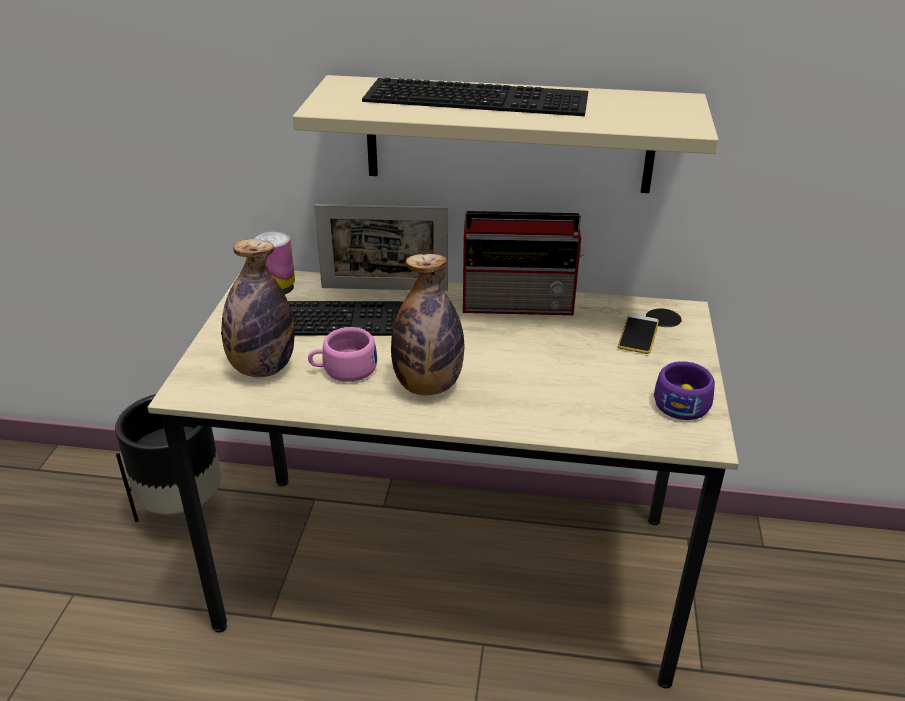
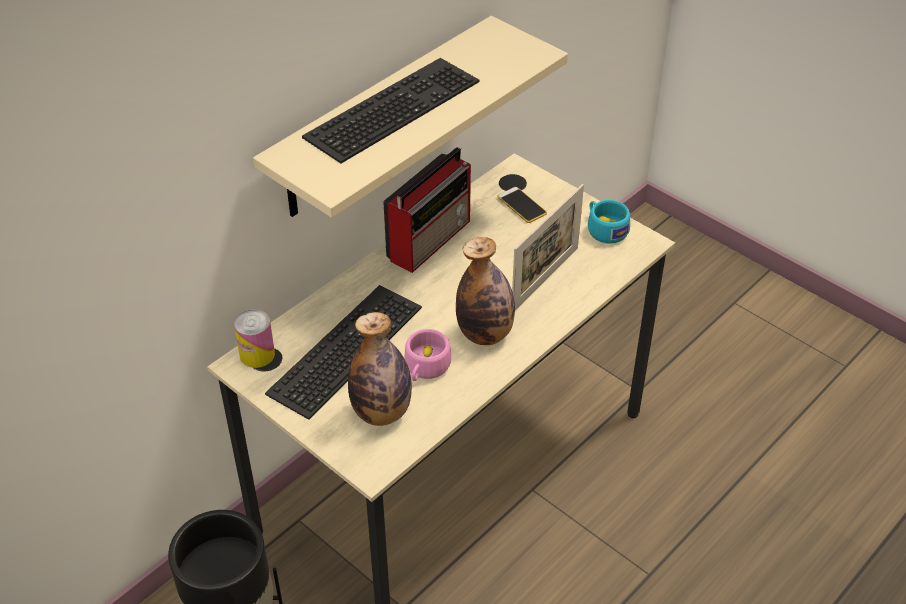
camera: 55 degrees left, 10 degrees up
(384, 289) = (335, 298): picture frame -> picture frame (545, 279)
(682, 401) = (604, 229): purple cup -> turquoise cup

